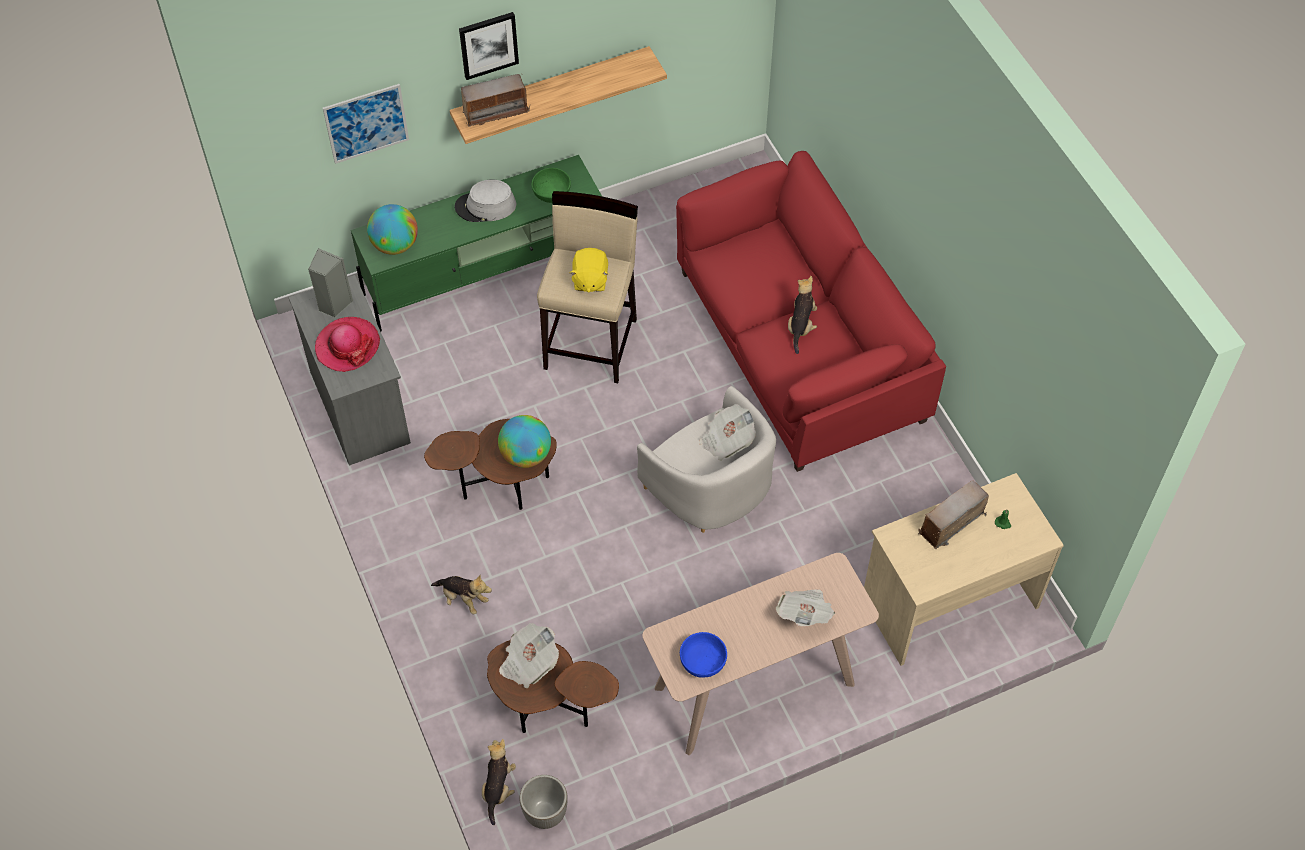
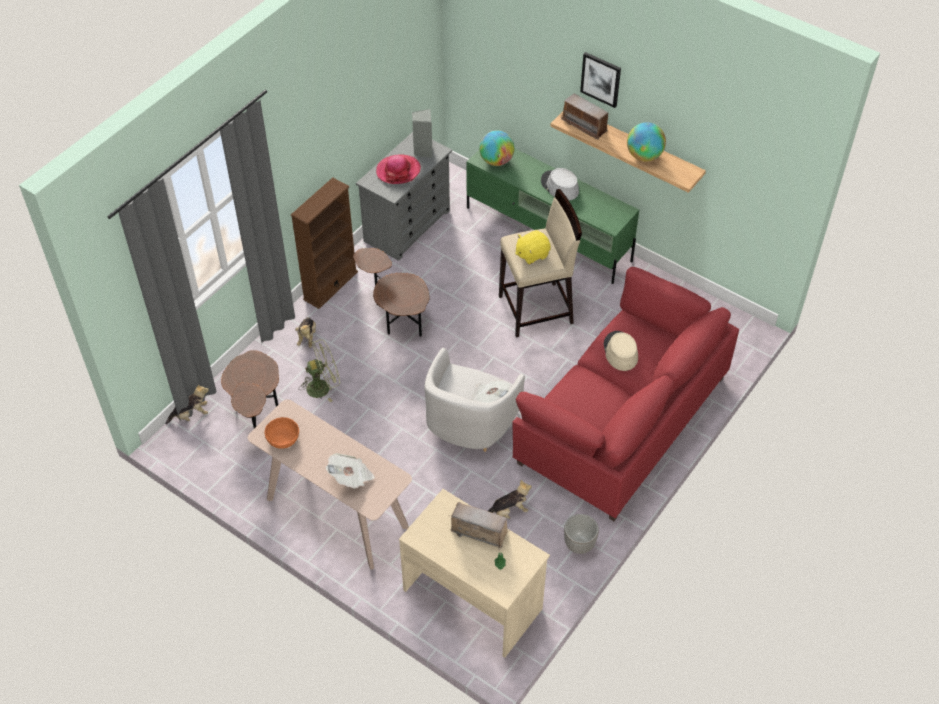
camera: 60 degrees right, 5 degrees down
(366, 123) = (518, 72): picture -> none
(396, 535) = (330, 285): none -> brown bookcase
(526, 455) = (402, 301): globe -> globe (644, 156)
(529, 663) = (257, 371): newspaper -> none
(546, 813) = (187, 445): planter -> planter (579, 545)
(551, 193) = (596, 211): green bowl -> none
(555, 616) = (323, 386): none -> green fan
(703, 661) = (283, 438): blue bowl -> orange bowl
(756, 283) = (620, 351): none -> beige hat
(801, 326) = (603, 391): plush toy -> plush toy (509, 511)

